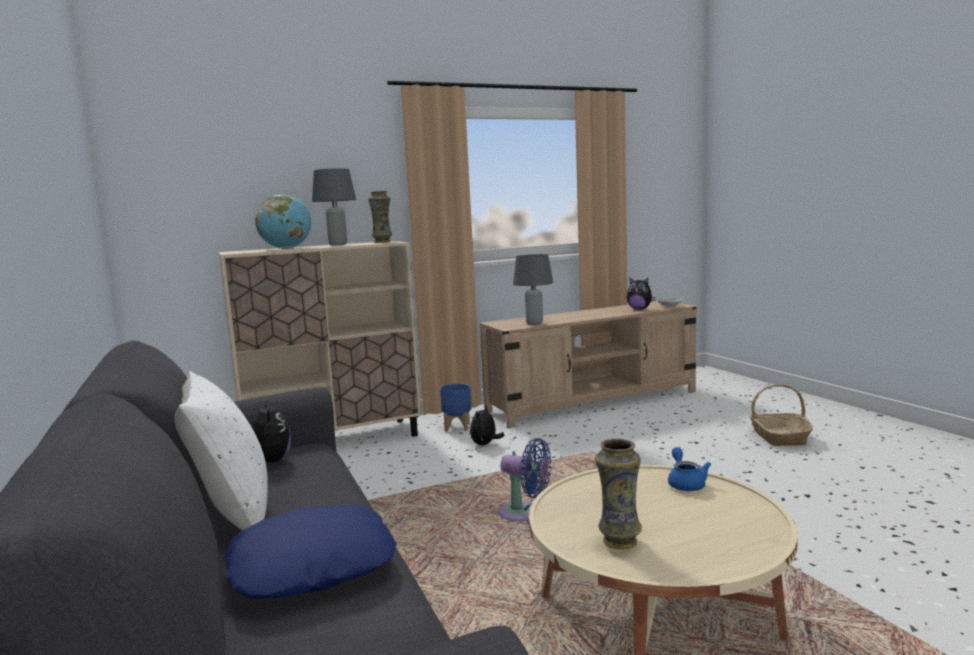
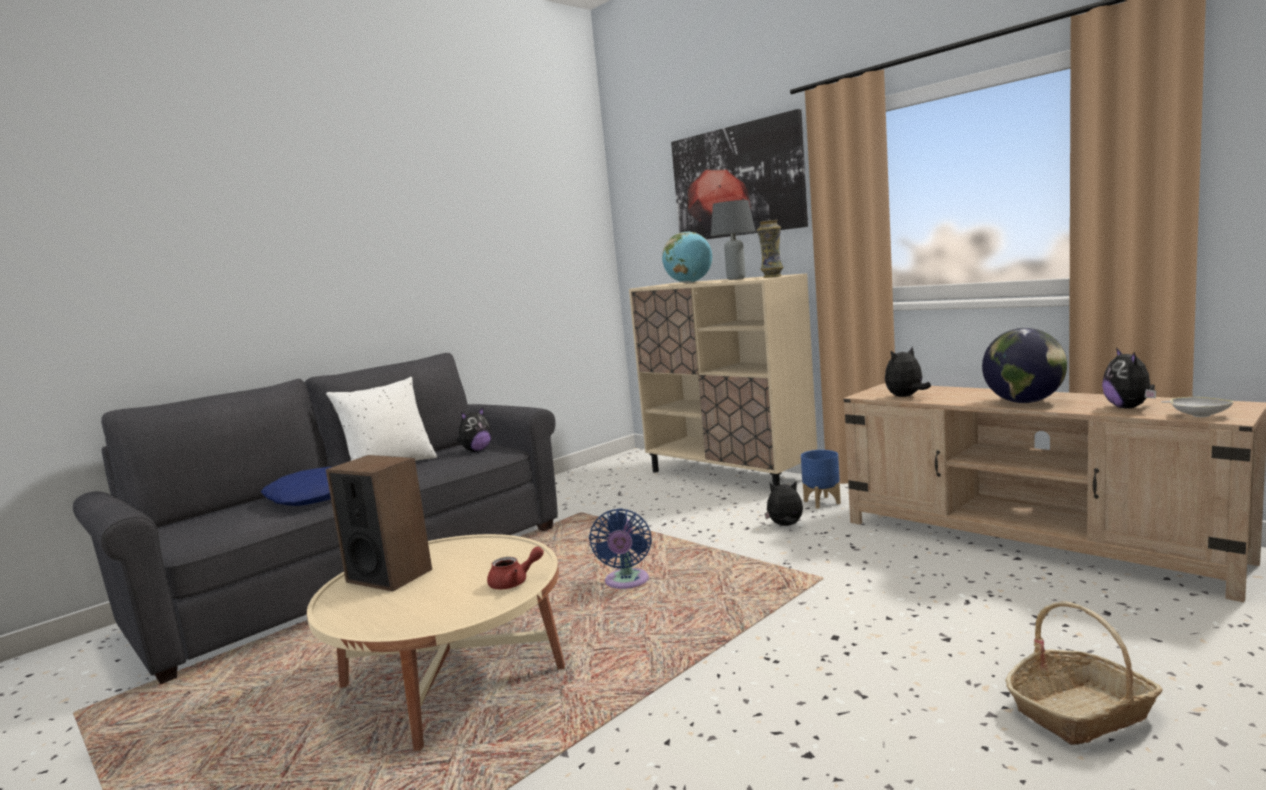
camera: 70 degrees right, 0 degrees up
(310, 151) = (737, 181): none -> picture
(535, 323) = (906, 397): grey table lamp -> plush toy
(596, 314) = (1024, 402): none -> globe
(619, 541) = (389, 575): vase -> speaker
(685, 483) = (514, 582): blue teapot -> red teapot

